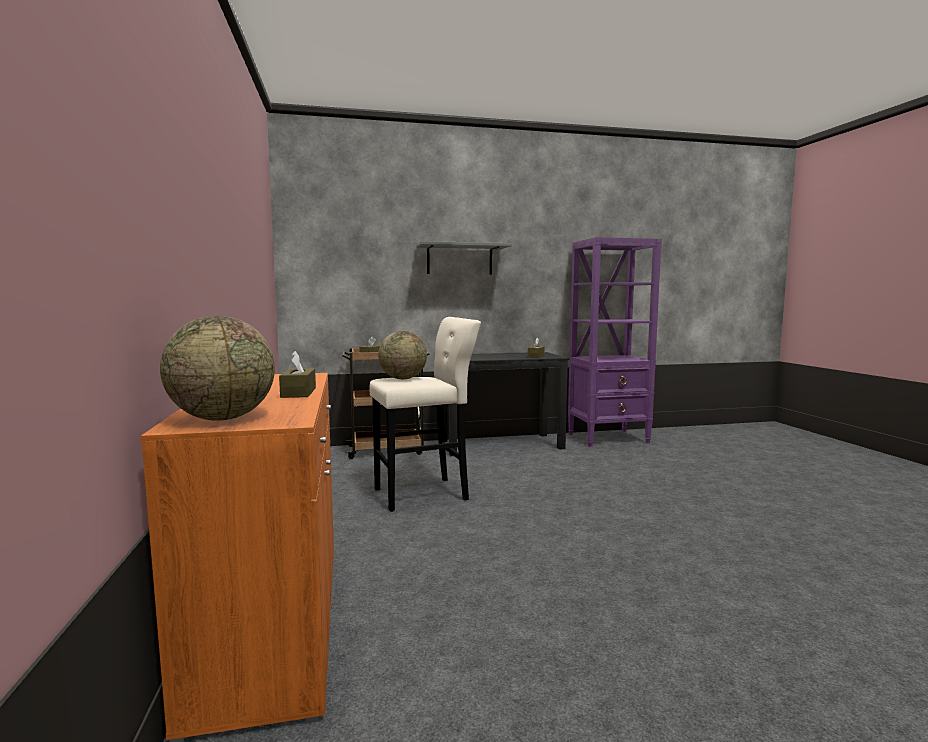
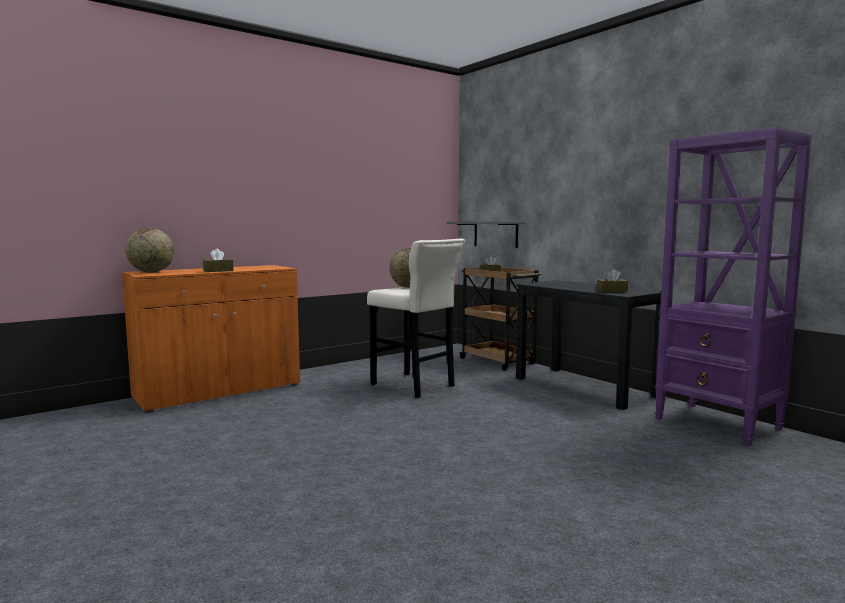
camera: 65 degrees right, 0 degrees up
(459, 259) = (581, 180): grey shelf -> grey shelf (495, 234)

